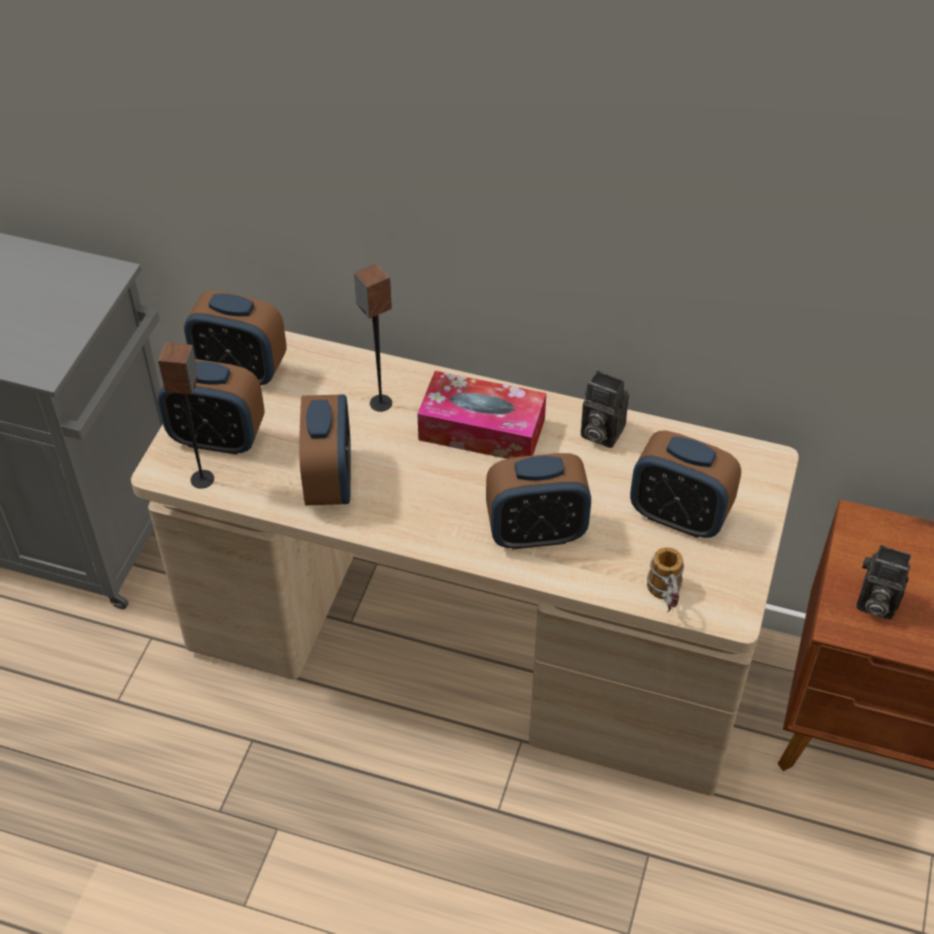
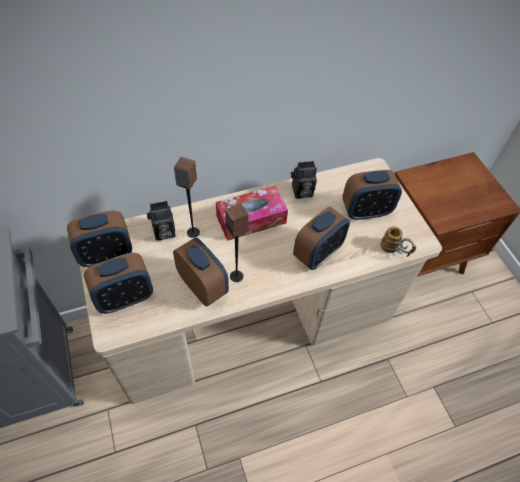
camera: 40 degrees left, 5 degrees up
(203, 479) = (136, 325): speaker -> speaker (237, 276)
(874, 602) = (444, 206): camera -> camera (163, 233)

